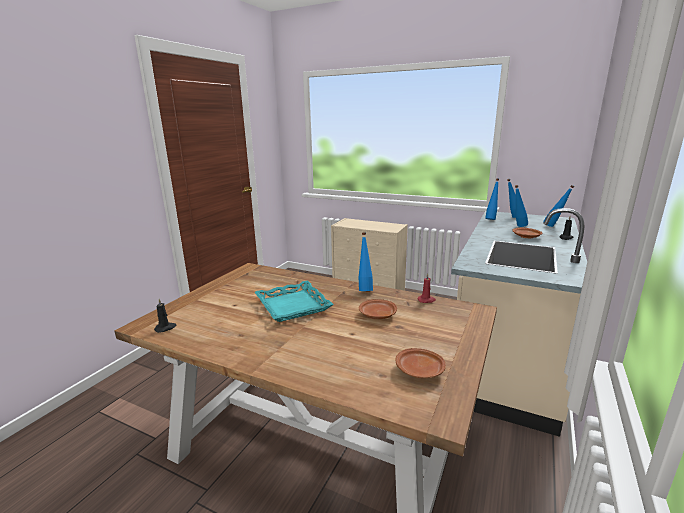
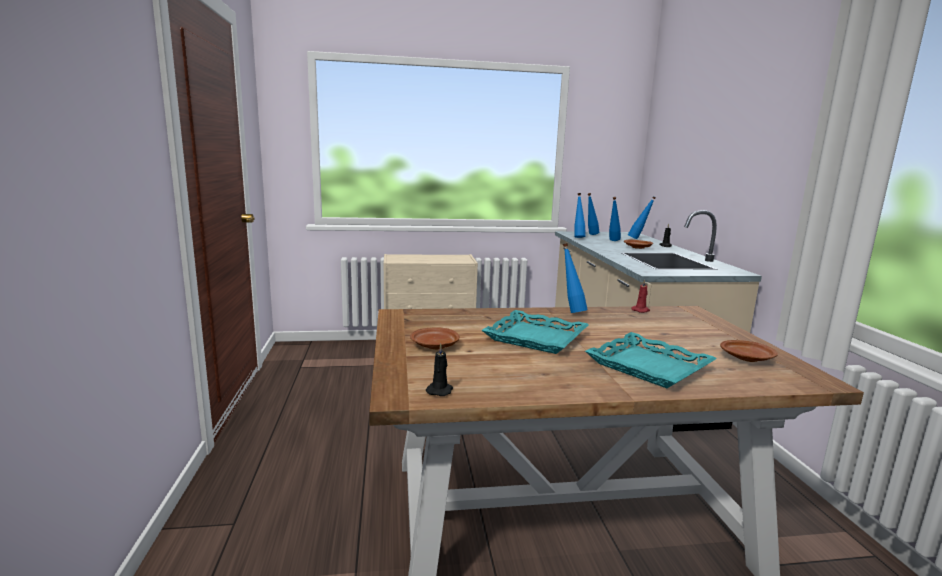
camera: 35 degrees left, 5 degrees down
(318, 351) = (648, 366): none -> turquoise tray
(377, 315) = (629, 329): brown plate -> brown plate (434, 346)

